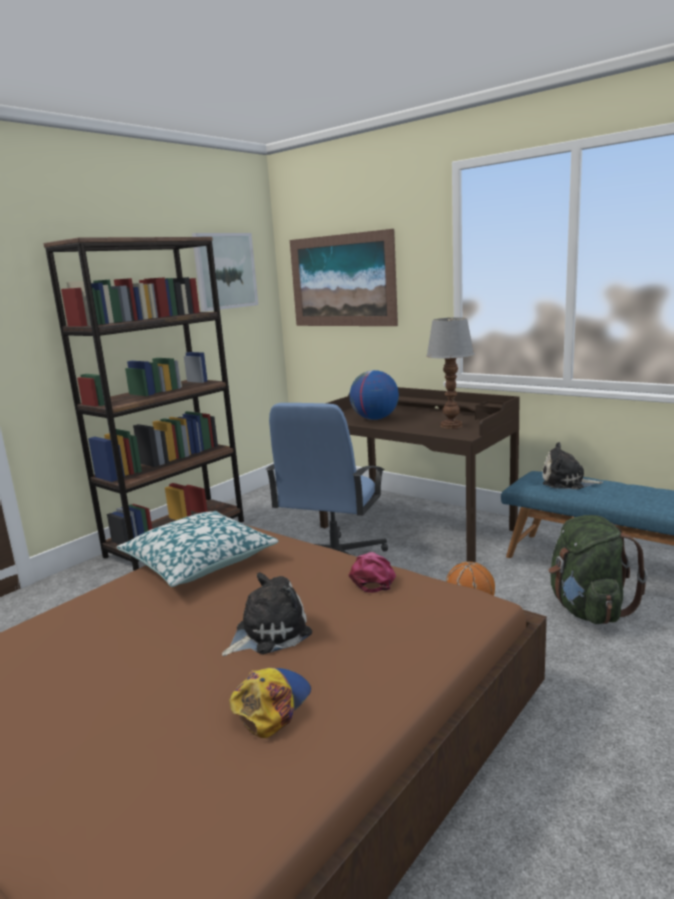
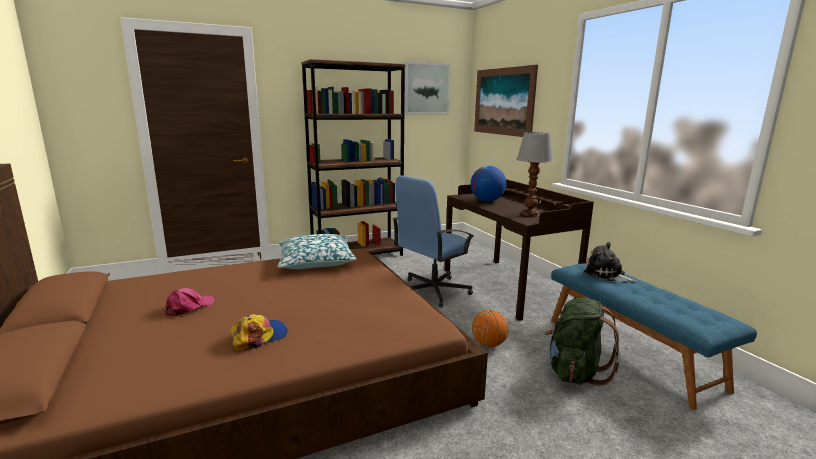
camera: 25 degrees right, 0 degrees up
(268, 633) = (301, 305): plush toy -> none
(373, 578) = (392, 295): pink cap -> pink cap (189, 307)

